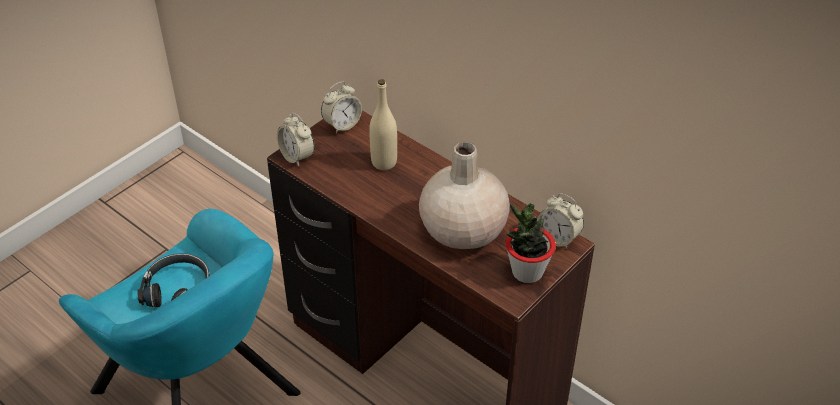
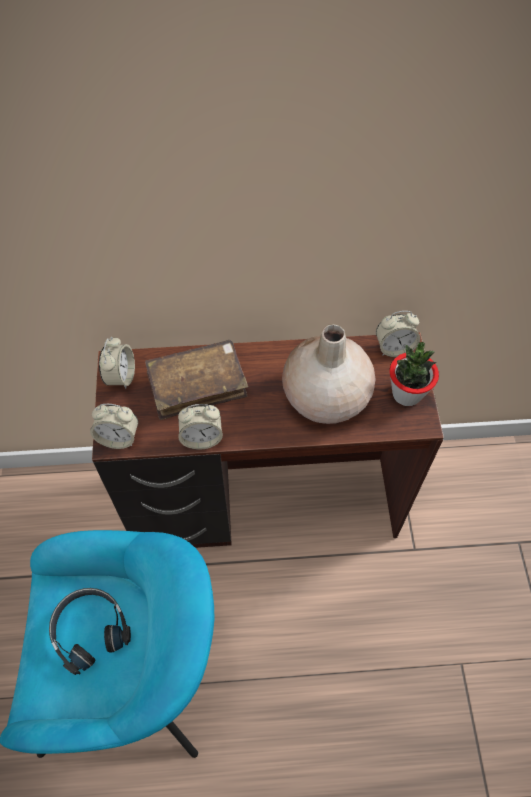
camera: 45 degrees left, 15 degrees up
(347, 193) = (201, 438): none -> alarm clock
(384, 162) = (197, 385): beige bottle -> brown book

